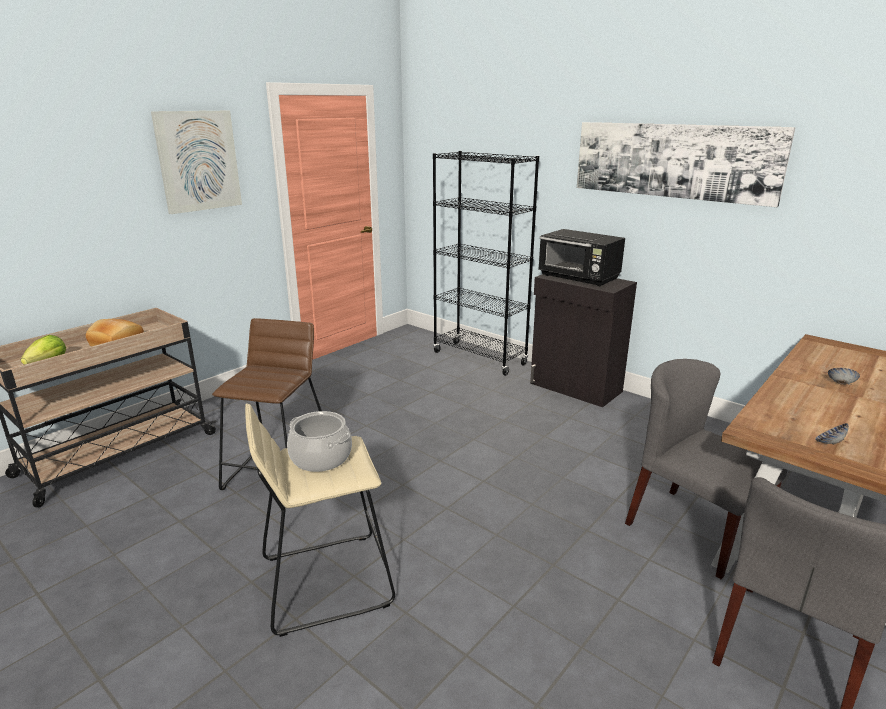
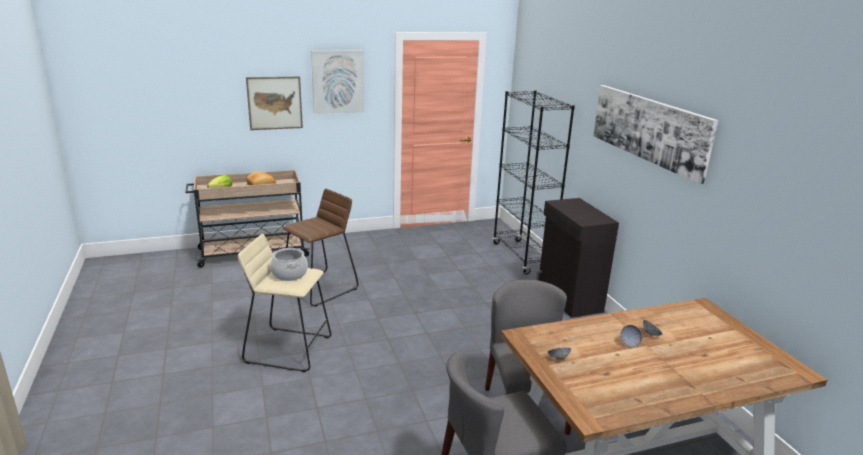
camera: 30 degrees right, 0 degrees up
(104, 203) = (275, 103): none -> picture
(579, 278) = (577, 209): black microwave -> none
(844, 400) = (629, 343): none -> bowl

